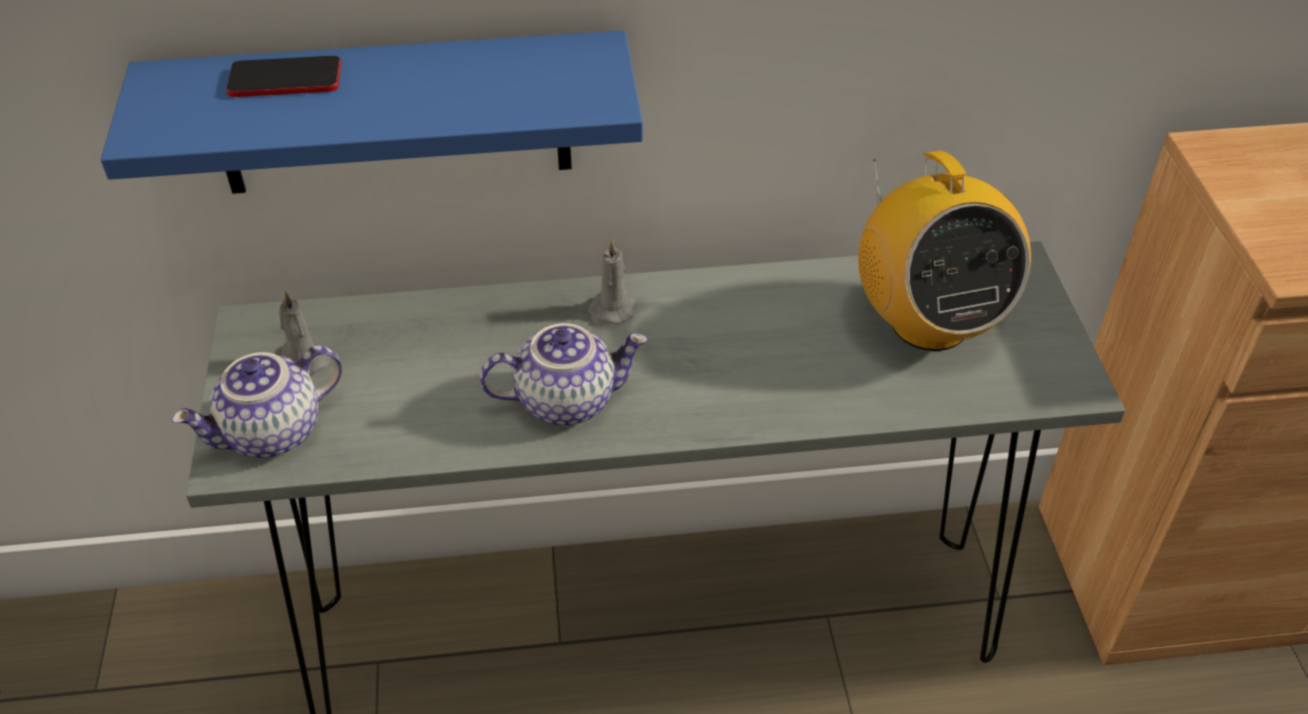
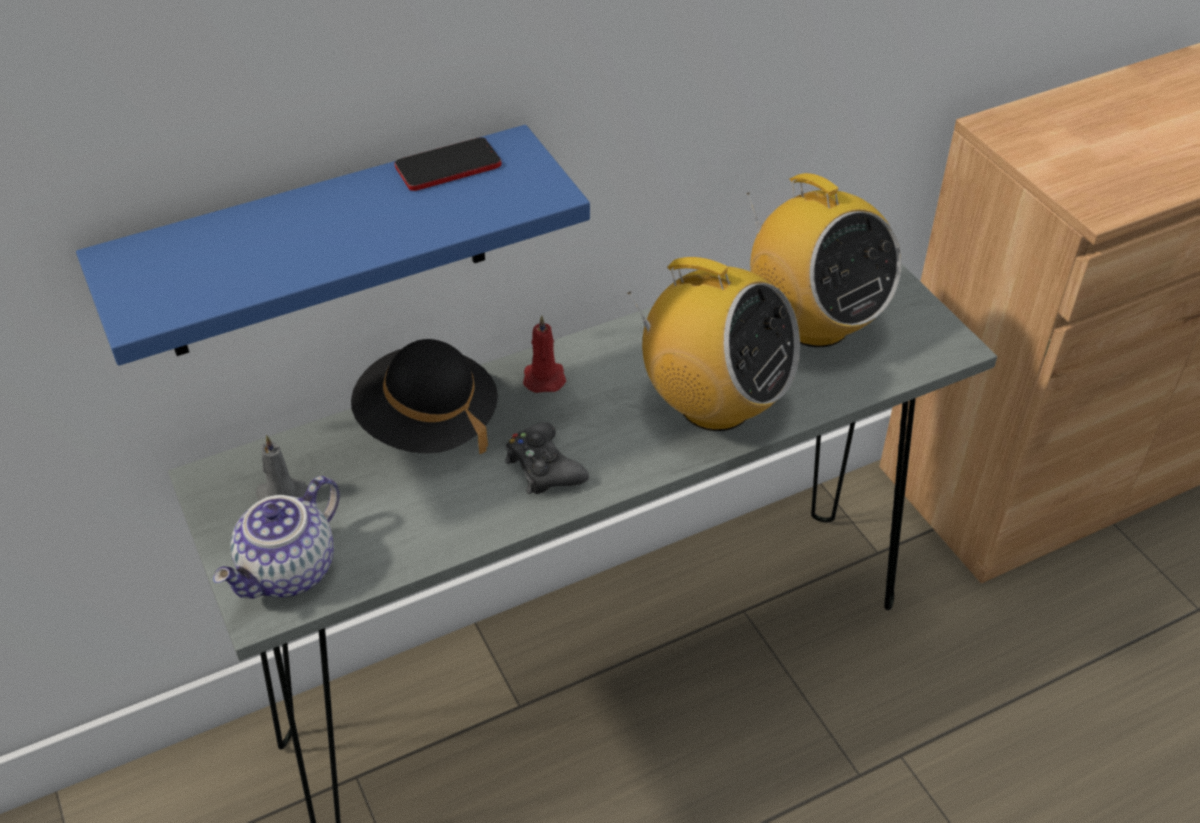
camera: 20 degrees left, 0 degrees up
(285, 79) = (243, 234): phone -> phone (448, 166)
(476, 324) = (427, 423): none -> black hat
(567, 399) = (544, 468): teapot -> black game controller
(614, 307) = (544, 377): grey candle -> red candle
(775, 381) = (714, 405): none -> radio

